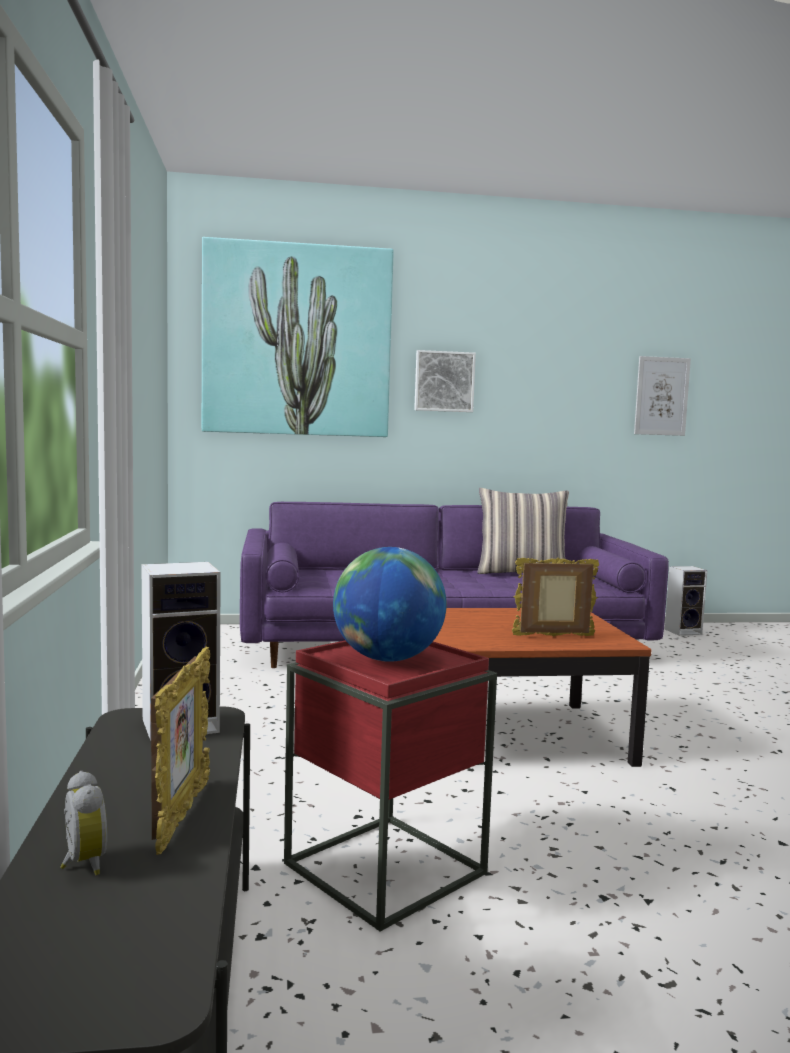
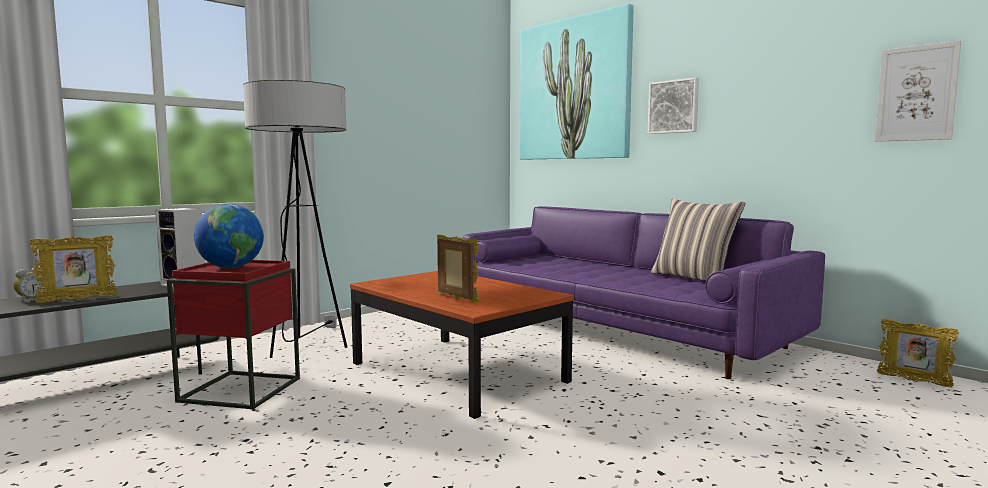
camera: 55 degrees right, 0 degrees up
(260, 789) = (307, 351): none -> floor lamp
(684, 631) = (913, 381): speaker -> picture frame

